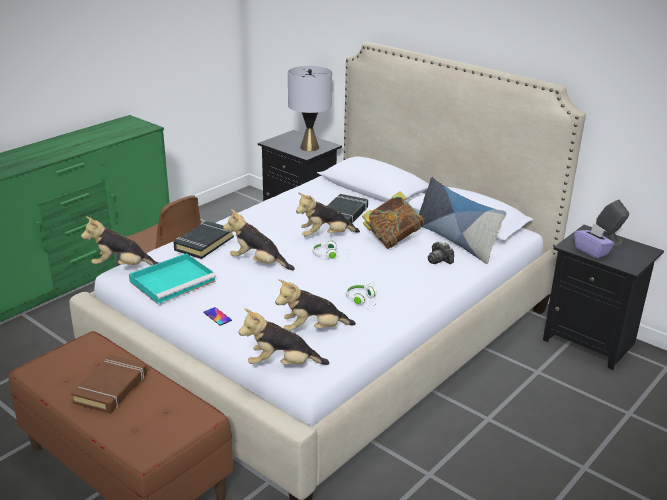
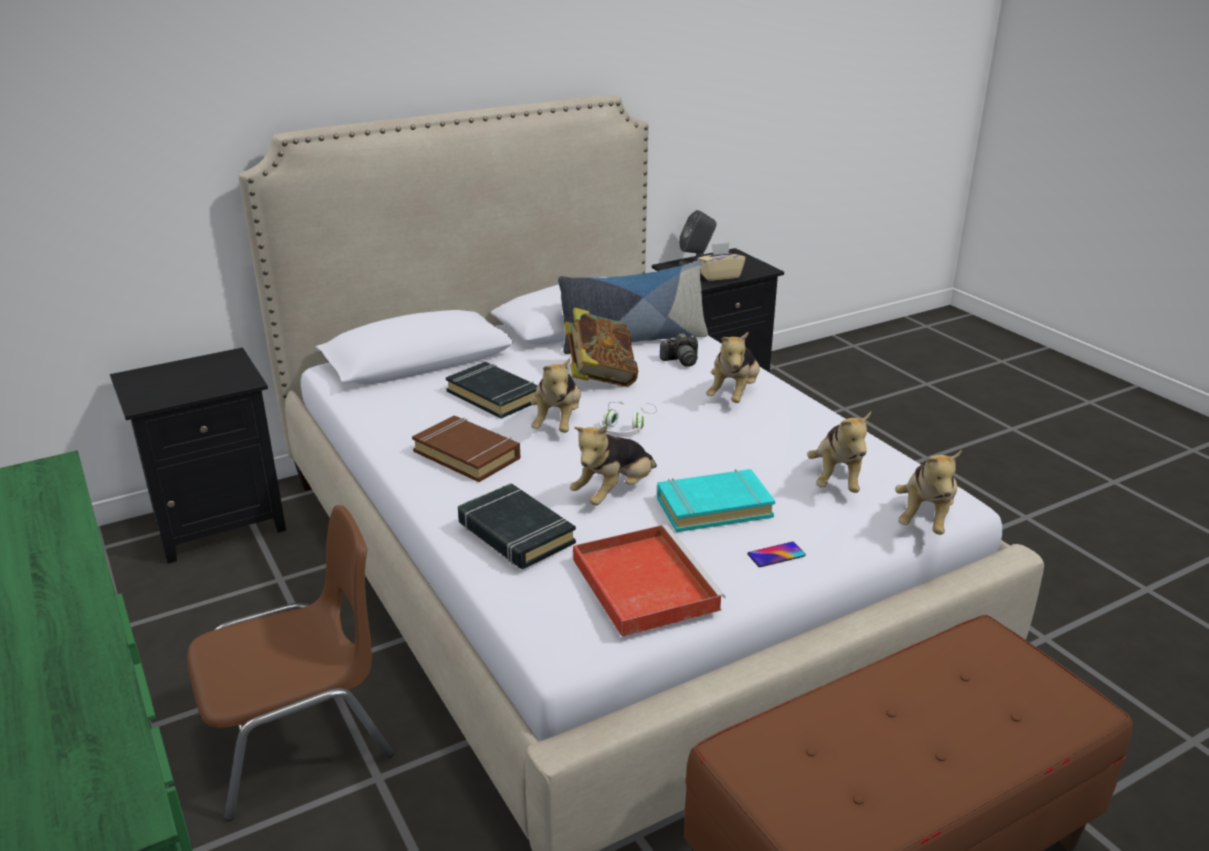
camera: 70 degrees left, 0 degrees up
(111, 388) = (902, 733): brown book -> brown book (467, 455)
(122, 267) = (547, 643): plush toy -> plush toy (734, 394)
(174, 280) = (642, 582): turquoise tray -> red tray
(257, 292) = (713, 507): none -> turquoise book
(310, 147) = (216, 373): grey table lamp -> none
(362, 300) = (769, 429): white headphones -> none
(592, 251) = (720, 276): purple tissue box -> beige tissue box

